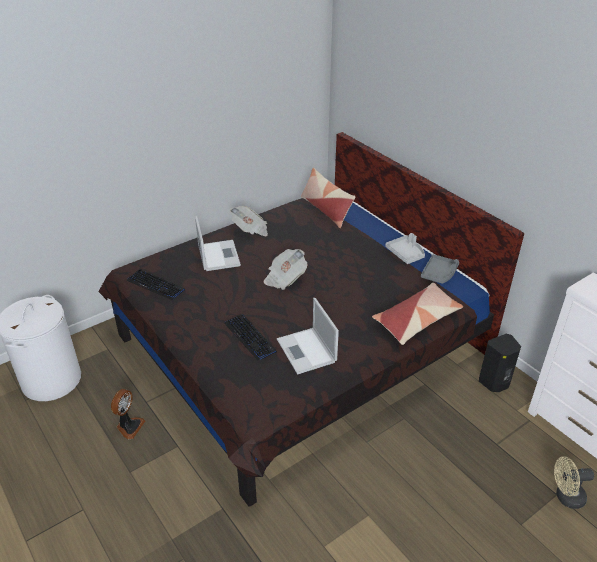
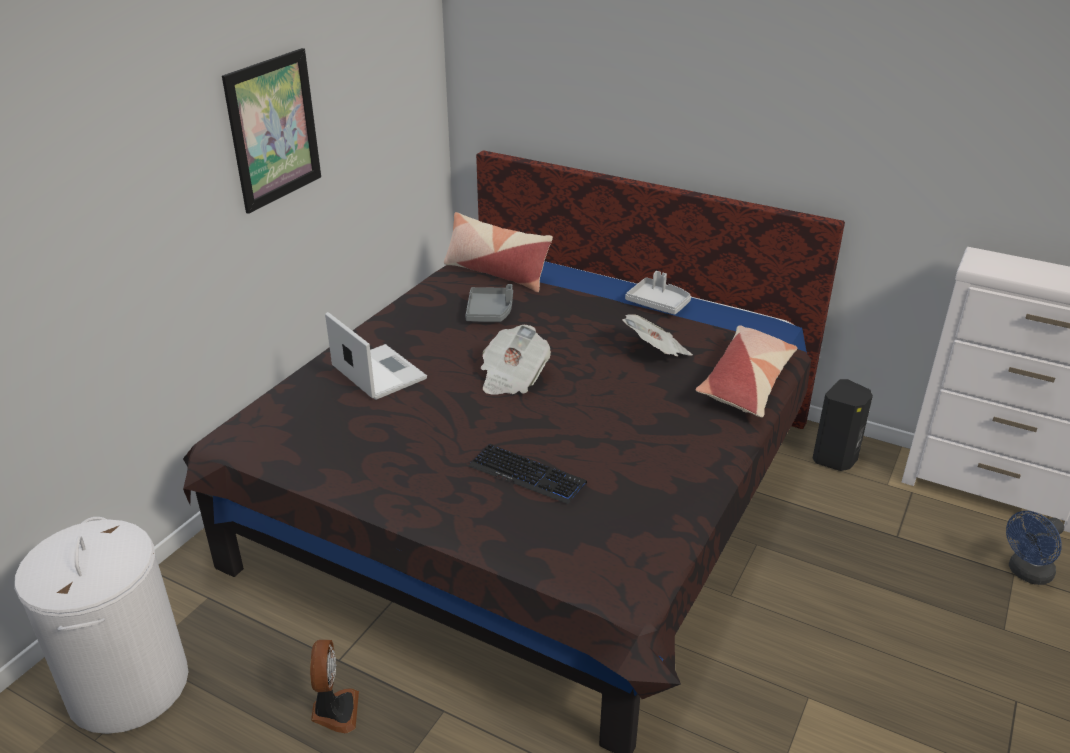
camera: 25 degrees left, 5 degrees down
(156, 285) = (303, 443): keyboard -> none
(192, 109) = (273, 130): none -> picture
(250, 230) = (402, 325): newspaper -> newspaper (656, 352)
(307, 351) = (631, 469): laptop -> none
(439, 274) = (724, 317): grey tray -> grey tray (490, 312)
(565, 497) = (1026, 573): beige fan -> blue fan

